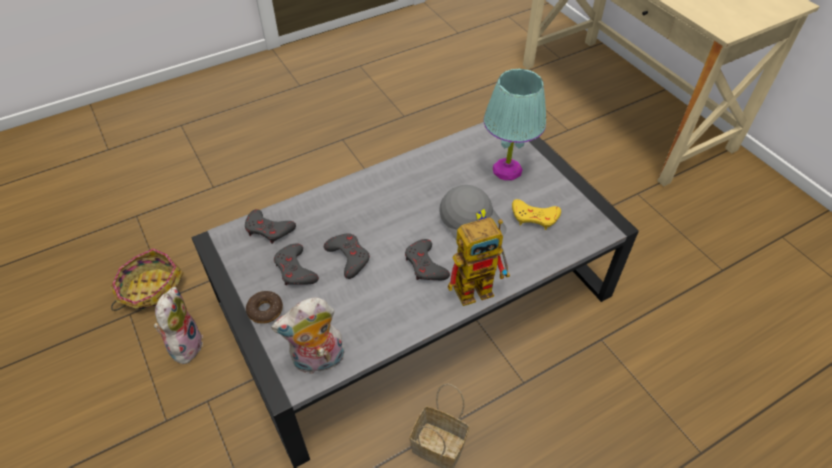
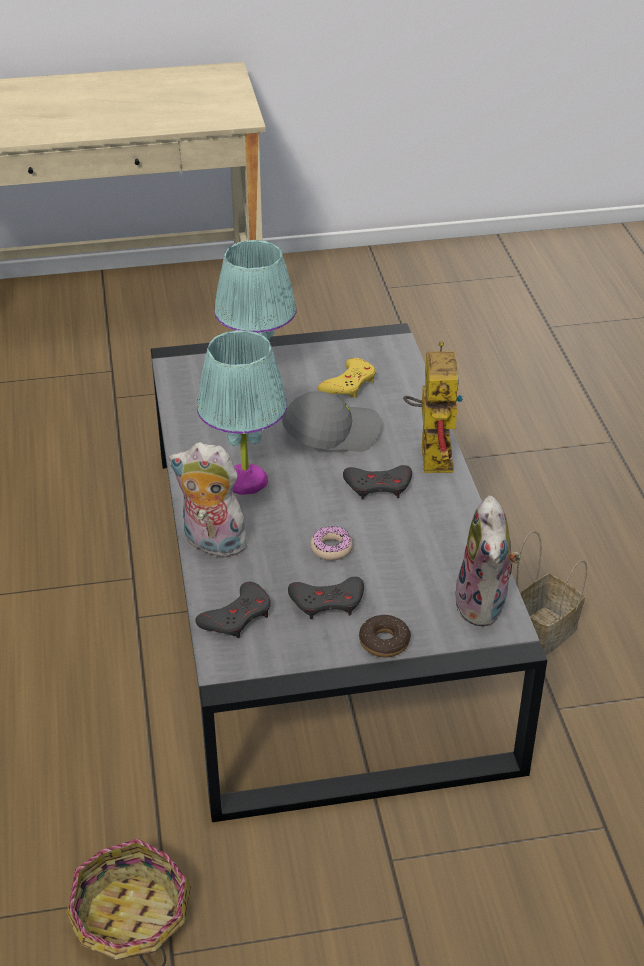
camera: 70 degrees left, 10 degrees down
(184, 344) = (274, 878): plush toy -> plush toy (211, 544)
(348, 257) = (331, 548): grey game controller -> donut
(398, 194) = (244, 480): none -> turquoise table lamp

